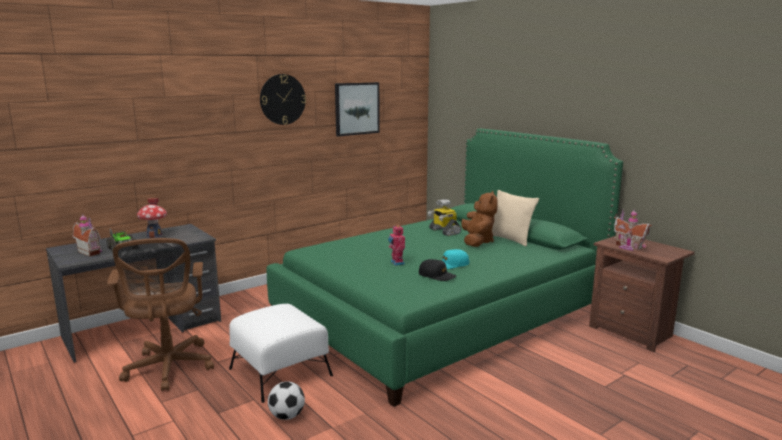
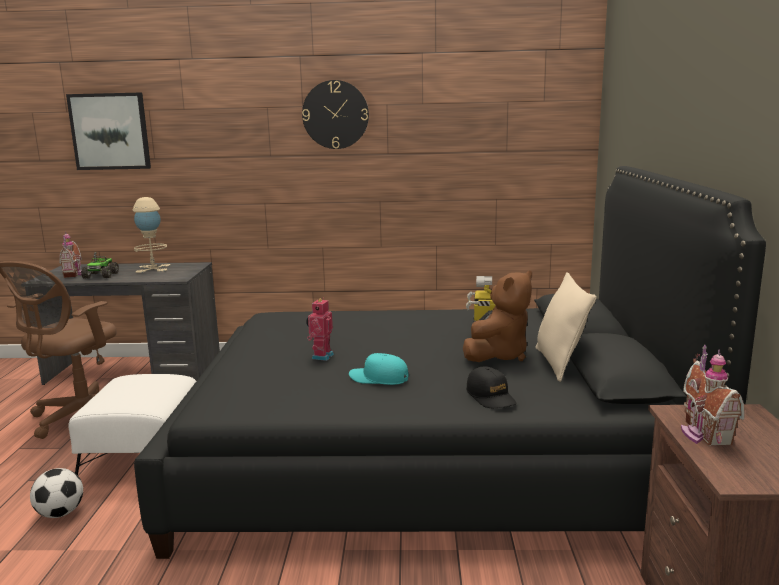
camera: 40 degrees right, 0 degrees up
(154, 236) = (153, 268): toy house -> beige table lamp
(356, 108) = (456, 130): picture -> picture (110, 131)
(437, 276) = (323, 388): black cap -> black cap (491, 397)
(440, 314) = (429, 458): green bed -> black bed

